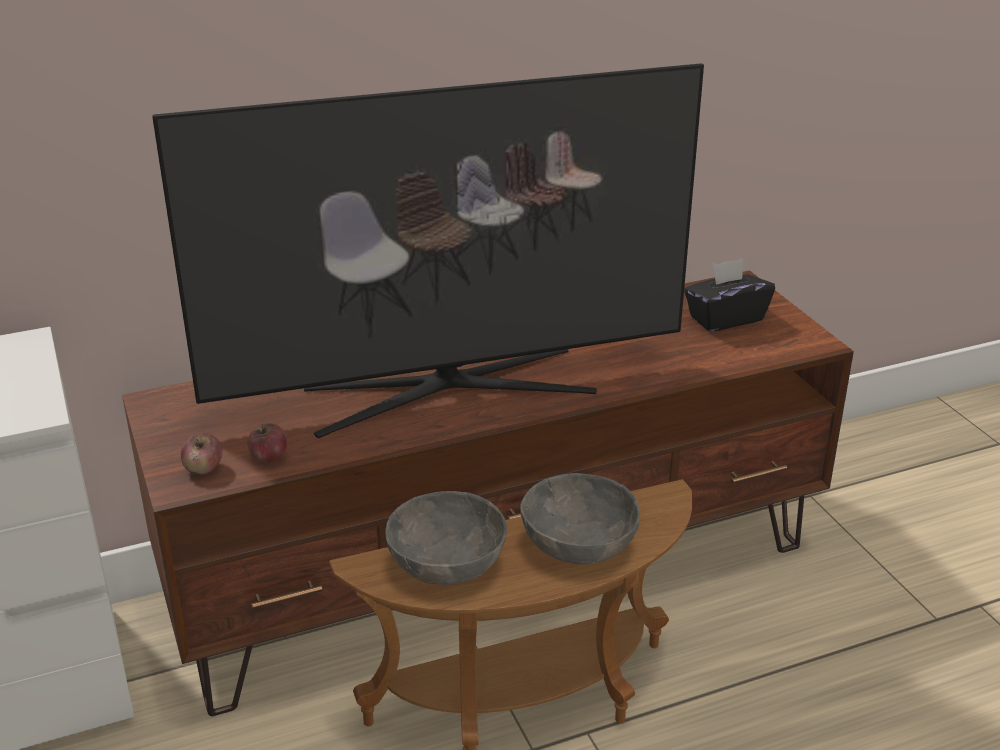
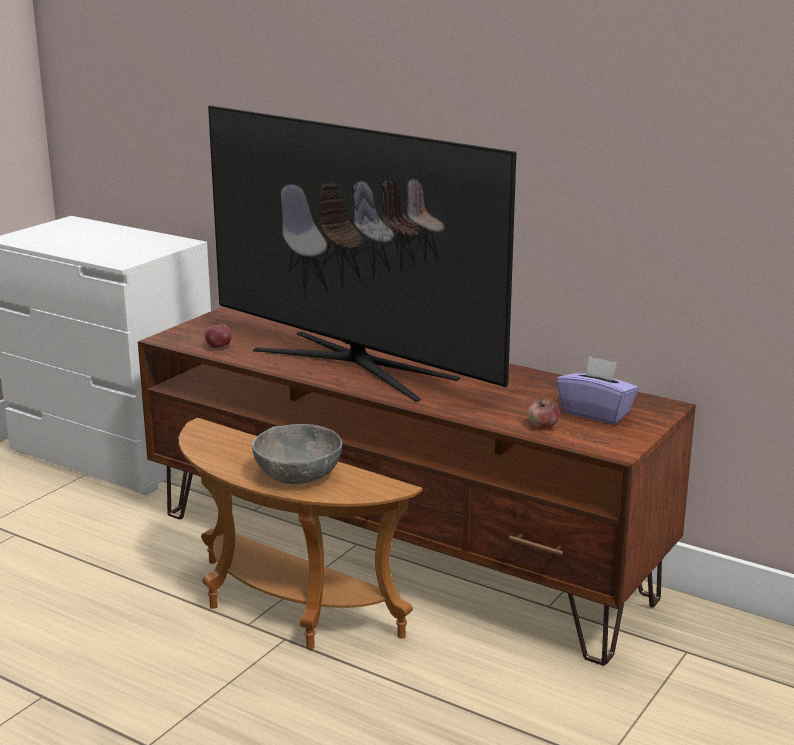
camera: 55 degrees right, 10 degrees down
(204, 468) = (188, 338): apple -> apple (542, 426)
(446, 565) = (229, 446): grey bowl -> none
(725, 318) = (596, 413): black tissue box -> purple tissue box

